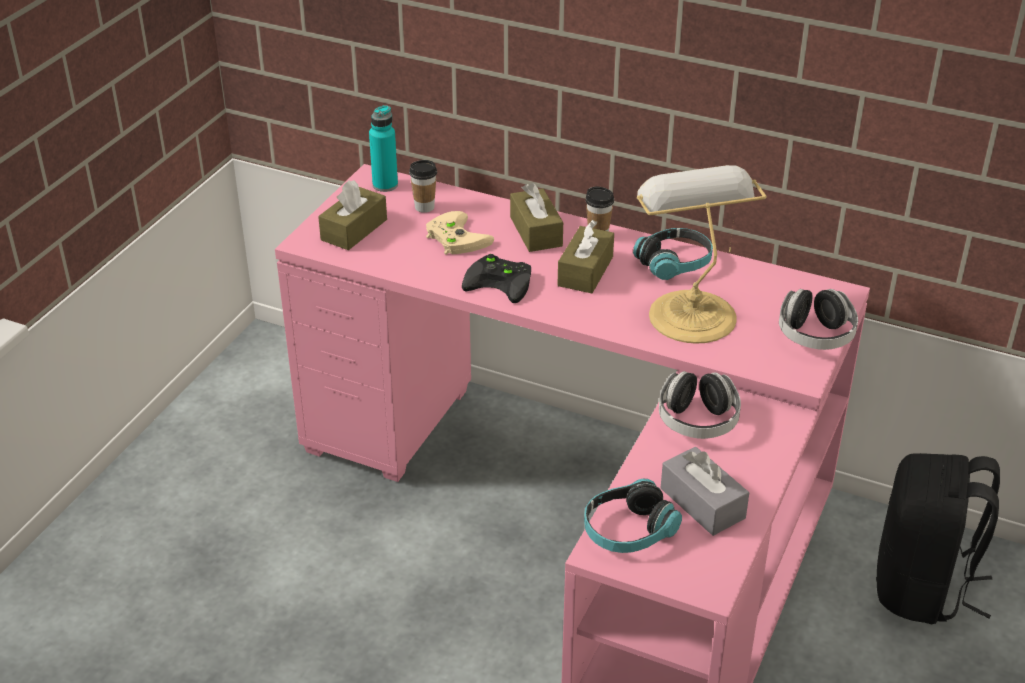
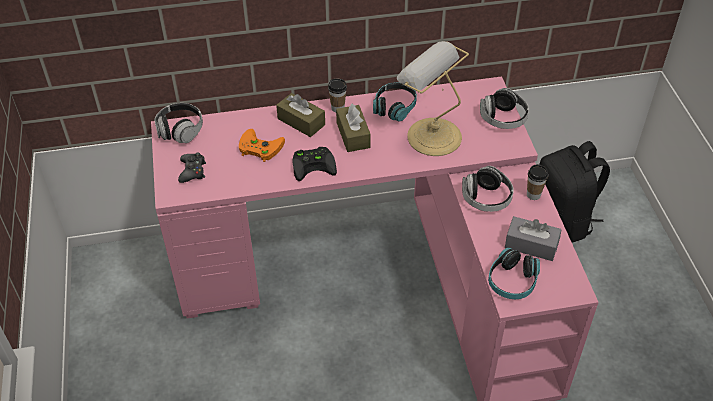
camera: 35 degrees left, 10 degrees up
(354, 230) = (192, 171): brown tissue box -> black game controller
(385, 185) = (180, 130): turquoise bottle -> headphones
(424, 207) = (220, 135): cup -> cup (533, 195)
(454, 237) = (258, 148): beige game controller -> orange game controller

